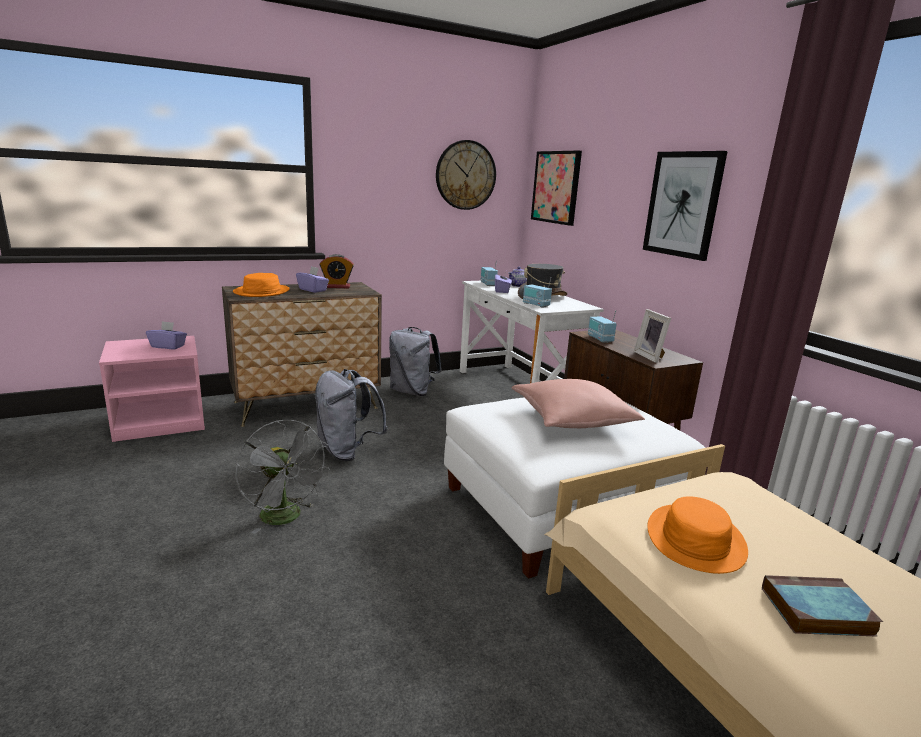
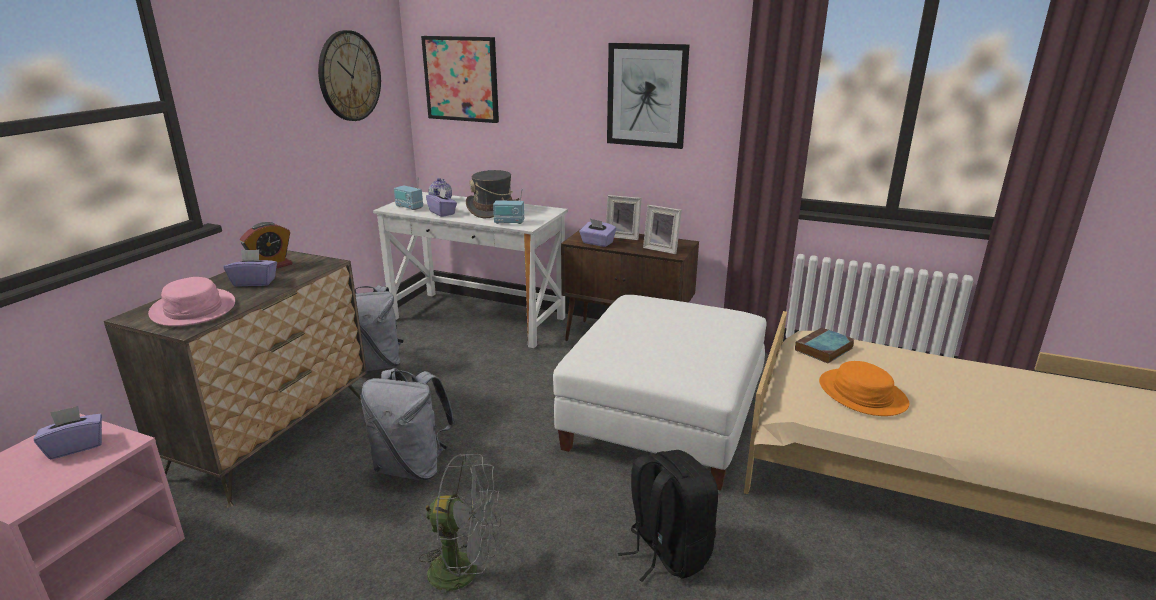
camera: 40 degrees left, 5 degrees up
(262, 292) = (194, 309): orange hat -> pink hat
(417, 588) = (666, 552): none -> black backpack
(572, 420) = (671, 334): pink pillow -> none
(600, 339) = (597, 243): radio -> purple tissue box
(633, 341) = (623, 236): none -> picture frame
(815, 612) = (962, 407): book -> book (823, 349)

